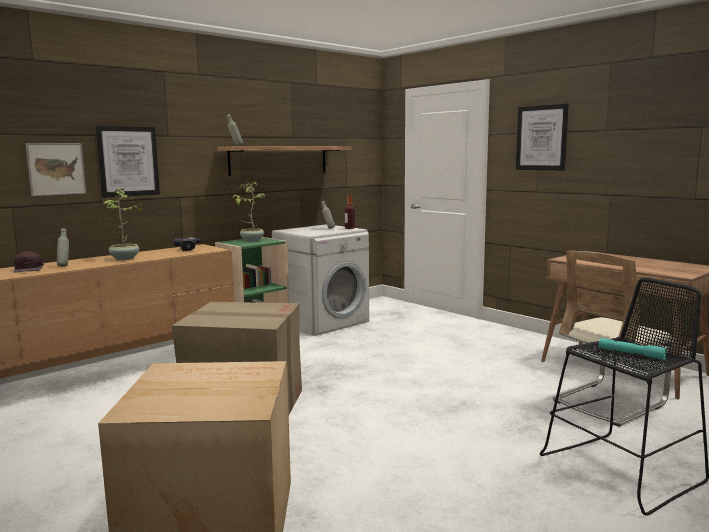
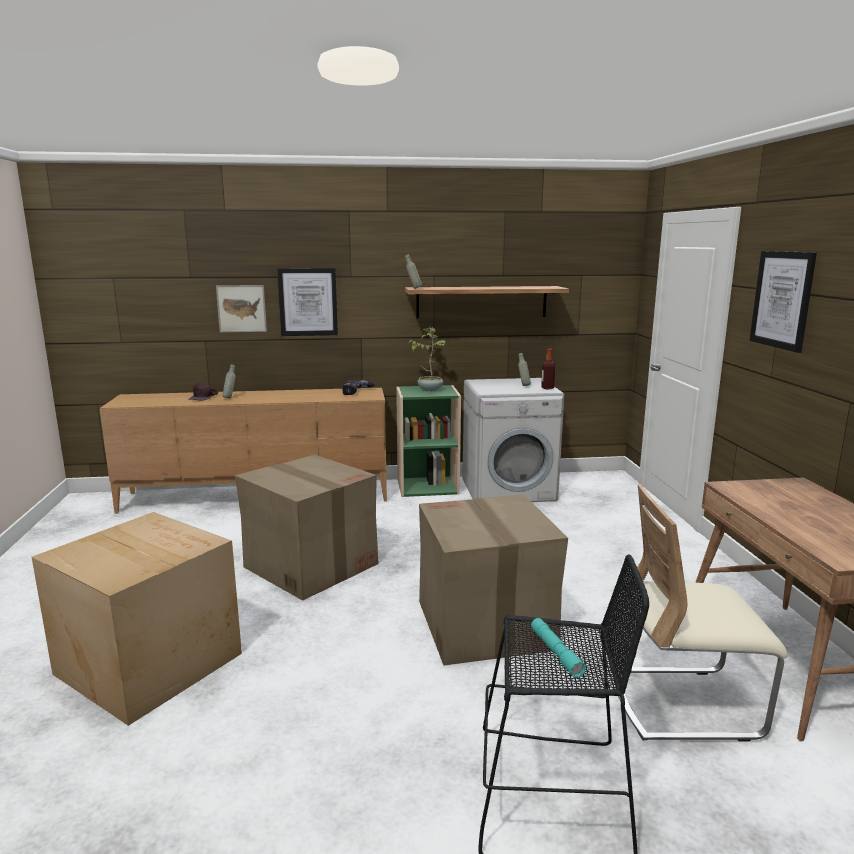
camera: 35 degrees right, 5 degrees up
(124, 259) = (284, 397): potted plant -> none
(442, 402) = (485, 625): none -> cardboard box

